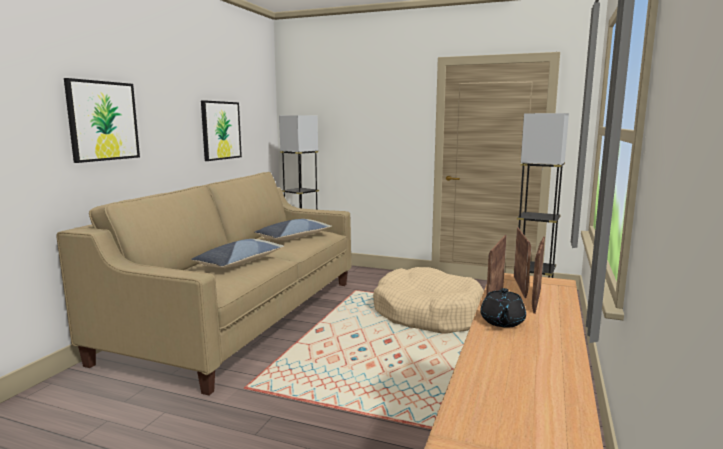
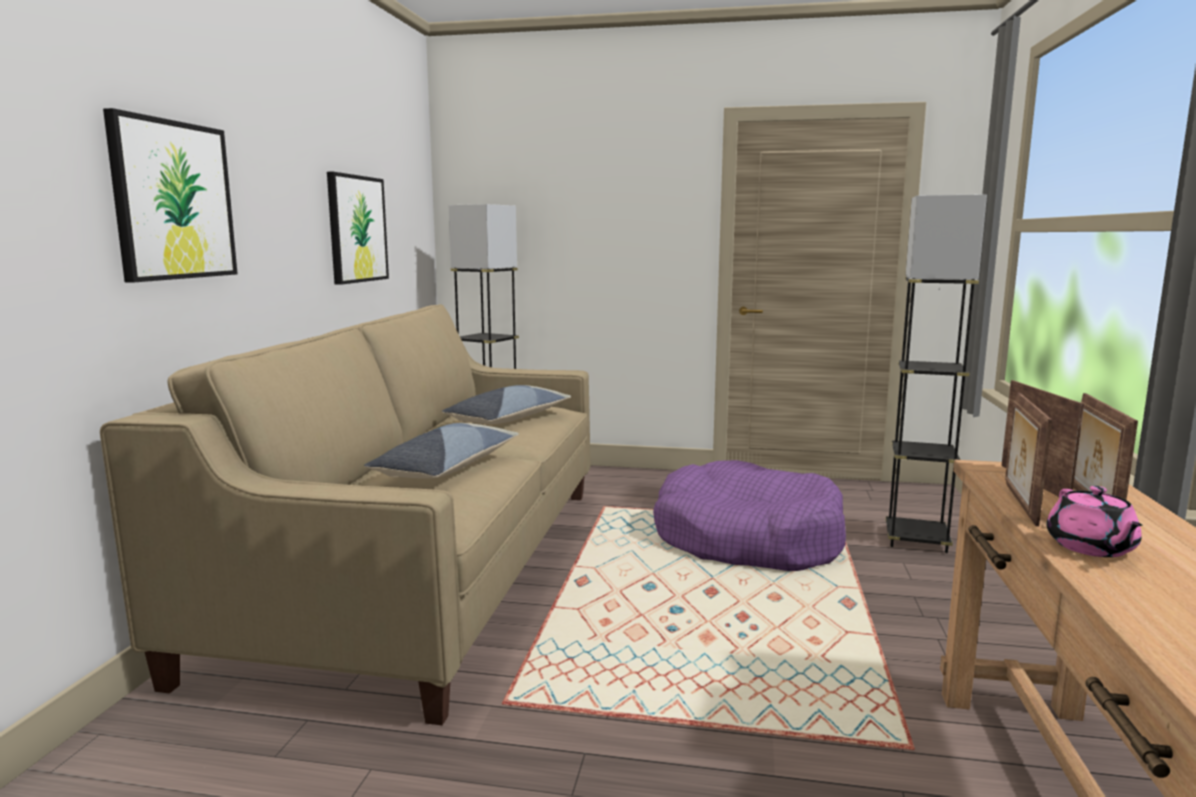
camera: 10 degrees left, 0 degrees up
(427, 314) = (747, 539): beige dog bed -> purple dog bed
(502, 322) = (1091, 548): black teapot -> pink teapot

